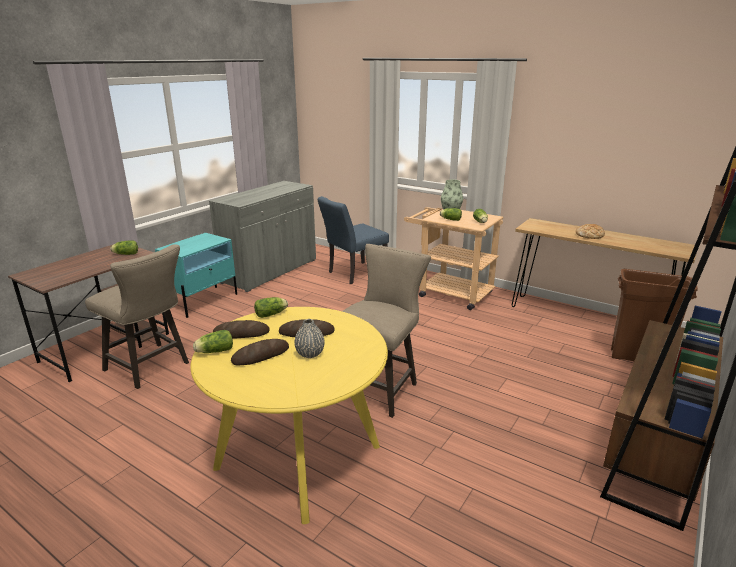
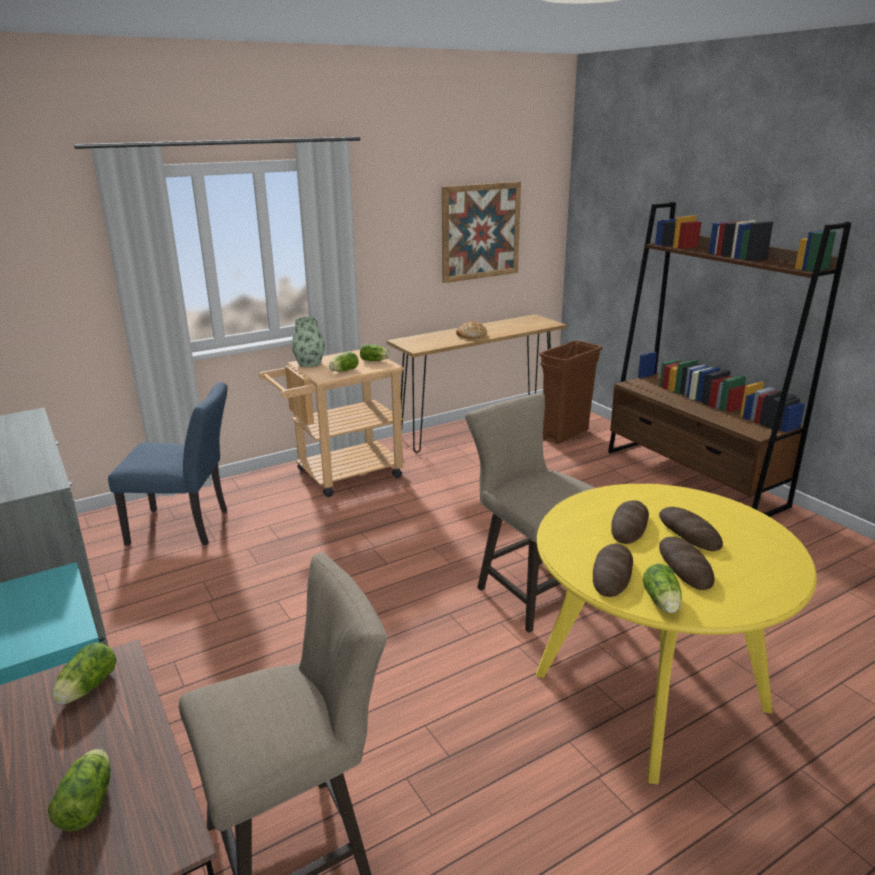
camera: 65 degrees left, 0 degrees up
(272, 314) = (559, 542): lettuce -> lettuce (89, 801)
(310, 354) = (689, 533): grey vase -> bread
(353, 274) = (186, 527): blue chair -> blue chair turned 75 degrees counterclockwise
(644, 150) = (480, 231): none -> picture

